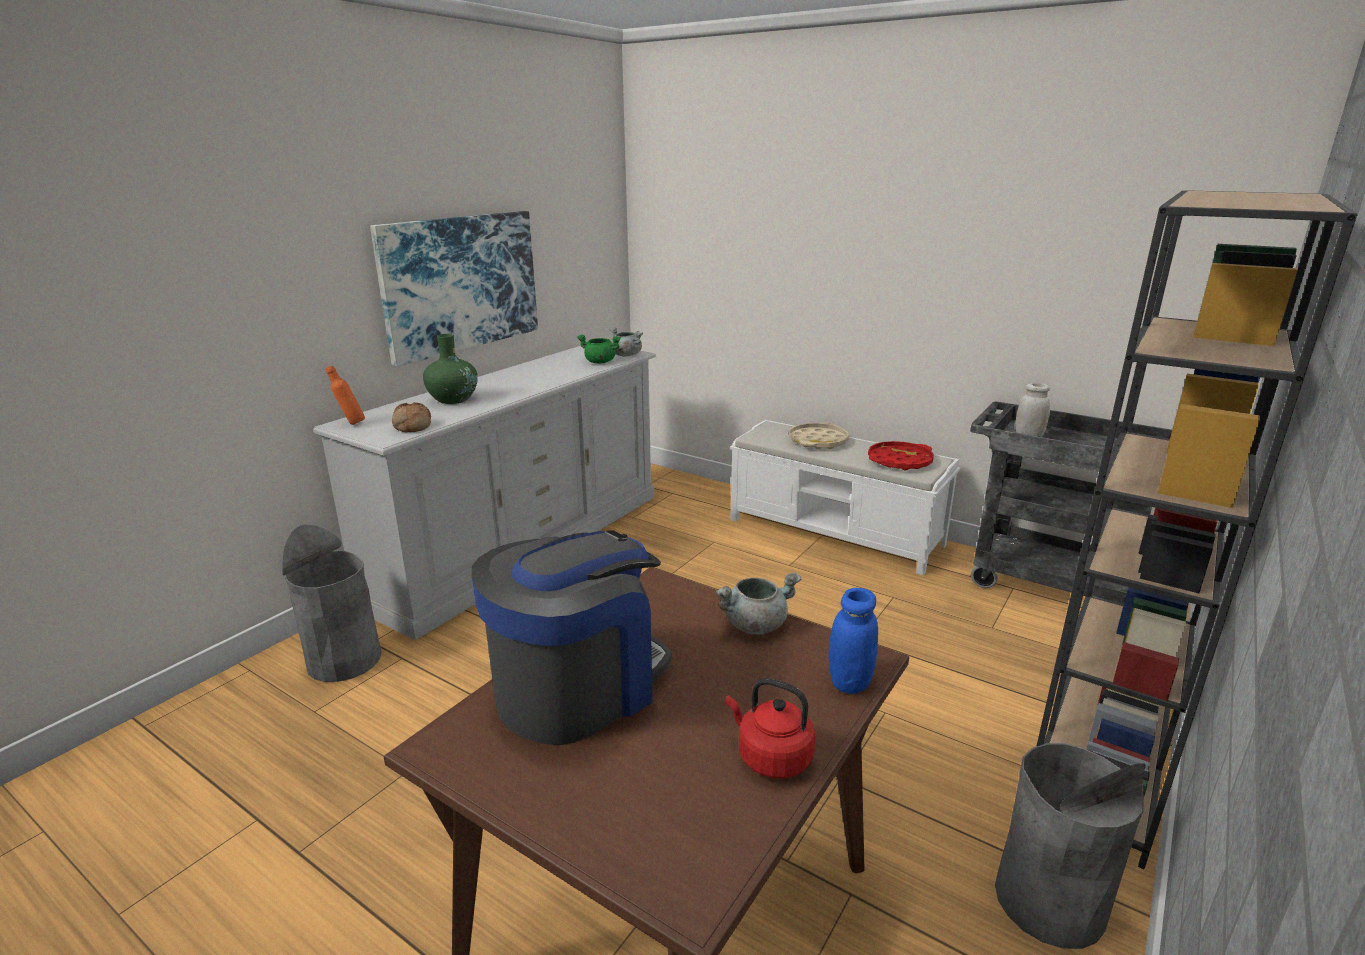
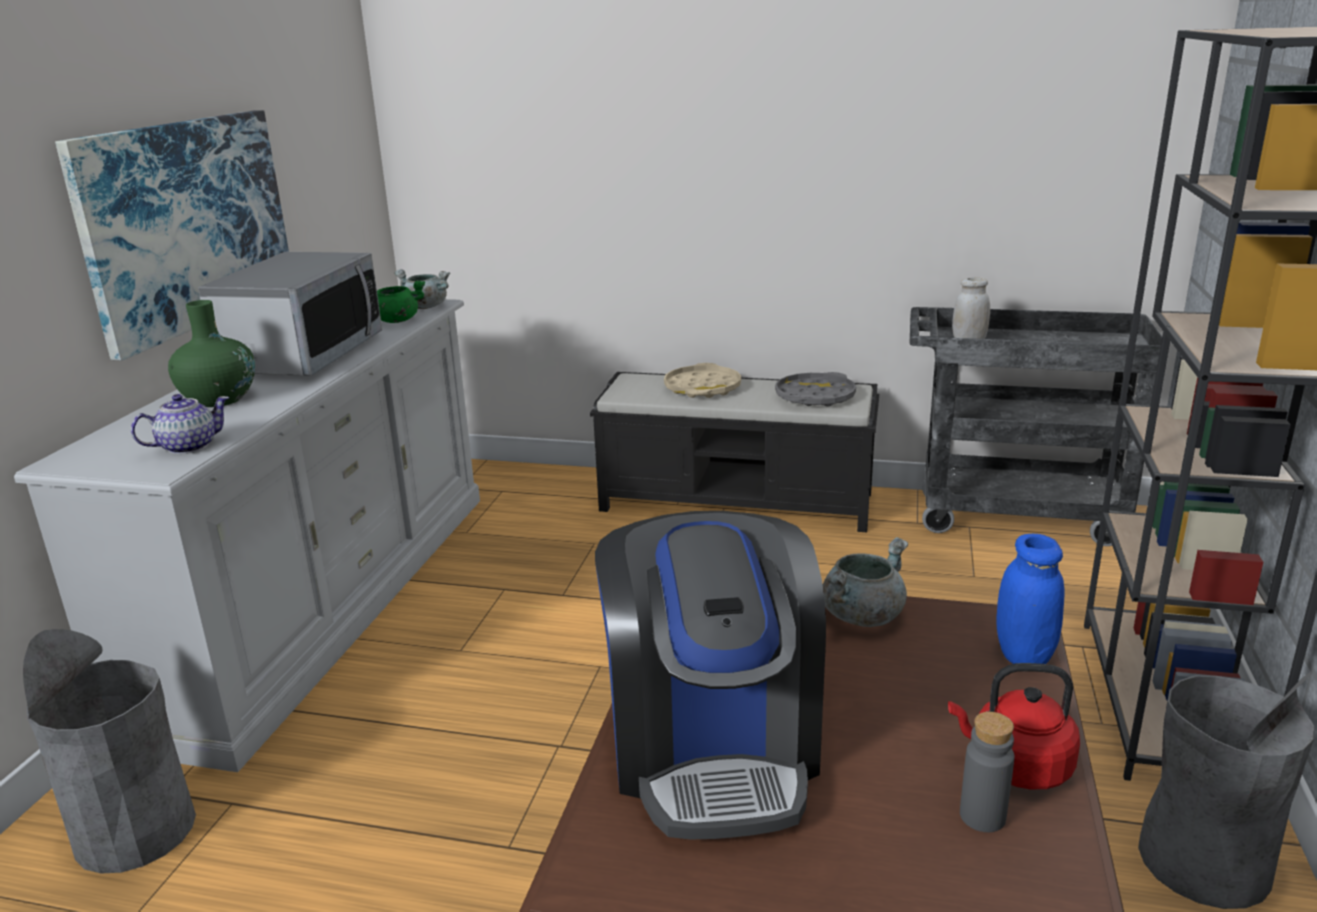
camera: 20 degrees left, 0 degrees up
(350, 423) = (78, 458): orange bottle -> none
(411, 426) = (187, 447): bread -> teapot
(524, 378) = (303, 356): none -> microwave
(578, 687) = (713, 748): coffee machine -> coffee machine turned 150 degrees clockwise
(716, 783) = (982, 816): none -> grey bottle
(836, 532) = (738, 502): white bench -> black bench
(899, 461) = (814, 397): red tray -> grey tray

